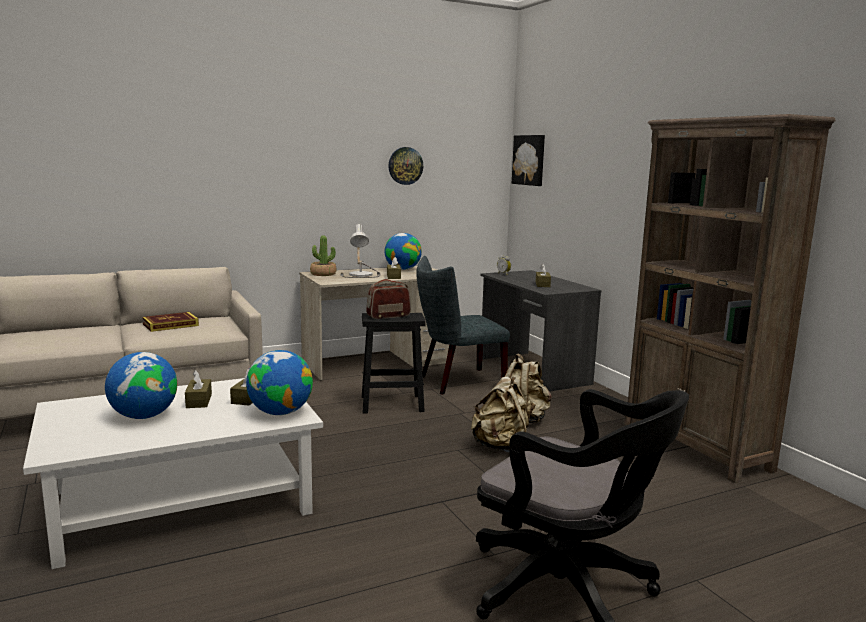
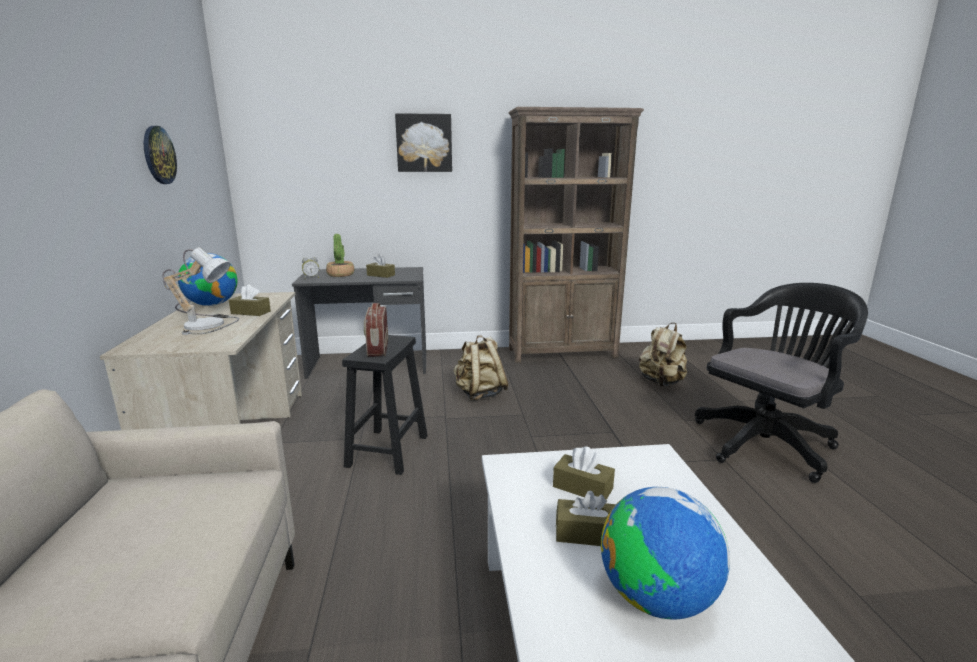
camera: 70 degrees left, 5 degrees up
(170, 325) = (105, 553): book -> none
(280, 412) = (641, 467): globe -> none
(323, 274) = (156, 343): potted plant -> potted plant (341, 274)
(457, 382) = (360, 403): grey chair -> none
(500, 447) = (534, 416): beige backpack -> beige backpack (661, 382)
(529, 160) = (267, 146): picture -> picture (424, 143)

